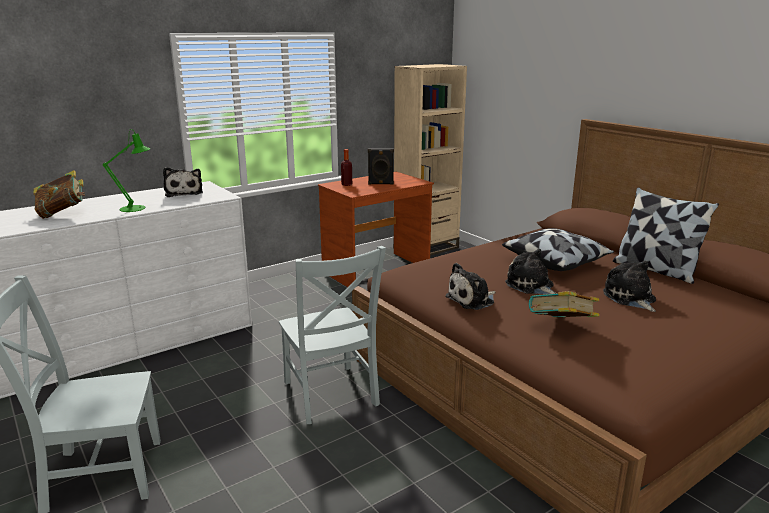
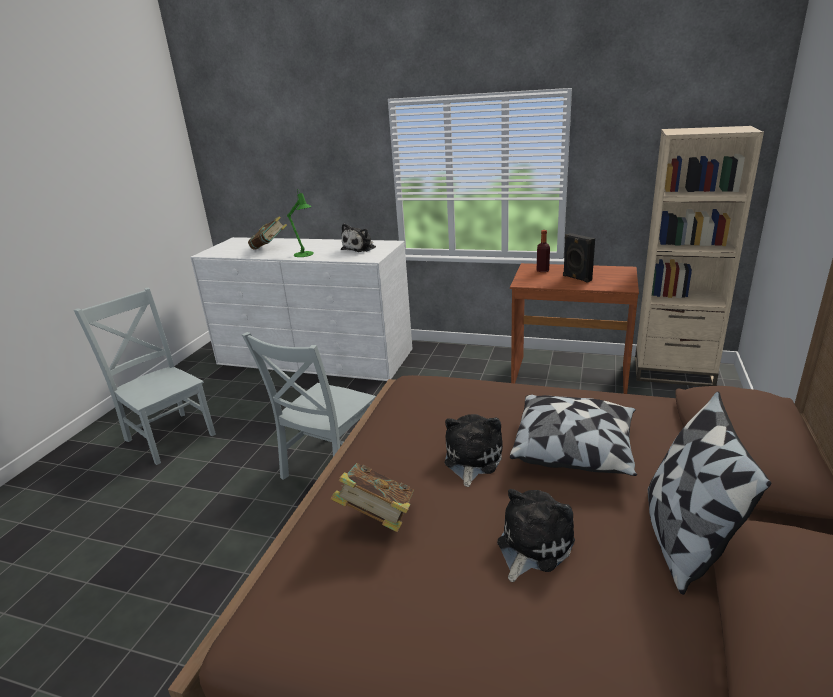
camera: 55 degrees right, 5 degrees up
(472, 300) = (391, 440): plush toy -> none

